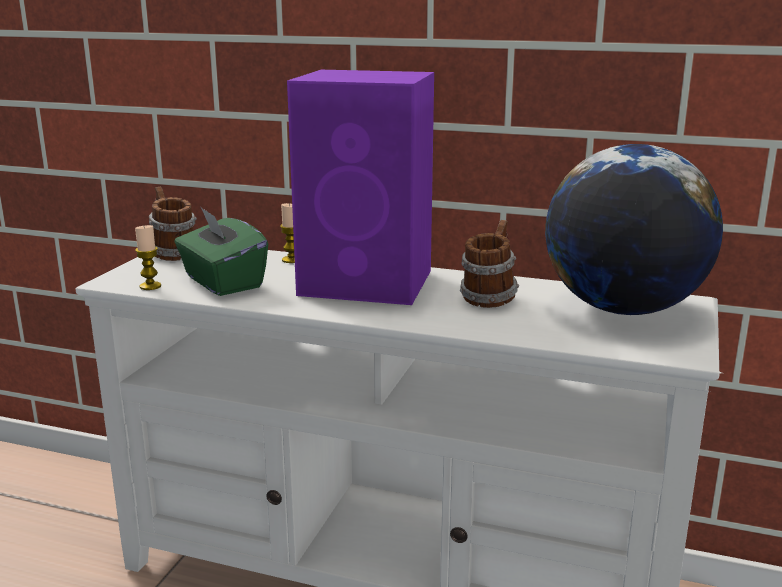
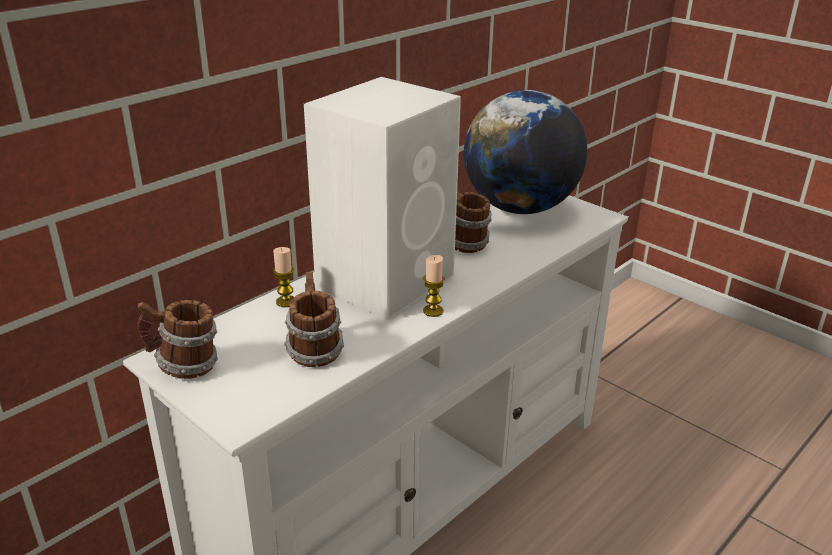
camera: 65 degrees left, 10 degrees up
(150, 286) = (284, 396): candle -> candle (433, 311)
(222, 282) = (314, 351): green tissue box -> mug
(369, 283) = (387, 279): purple speaker -> white speaker

